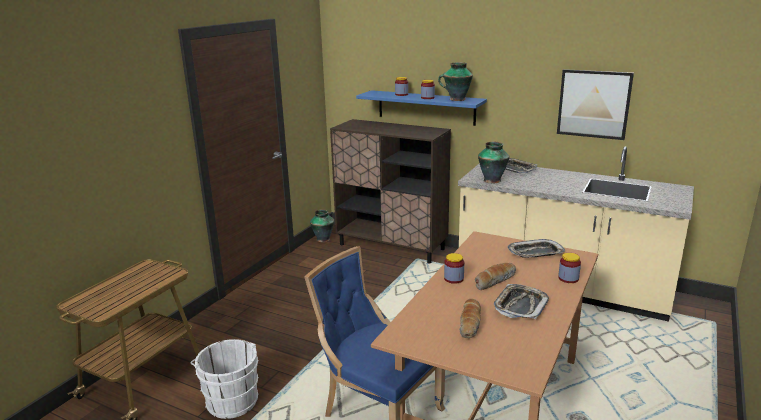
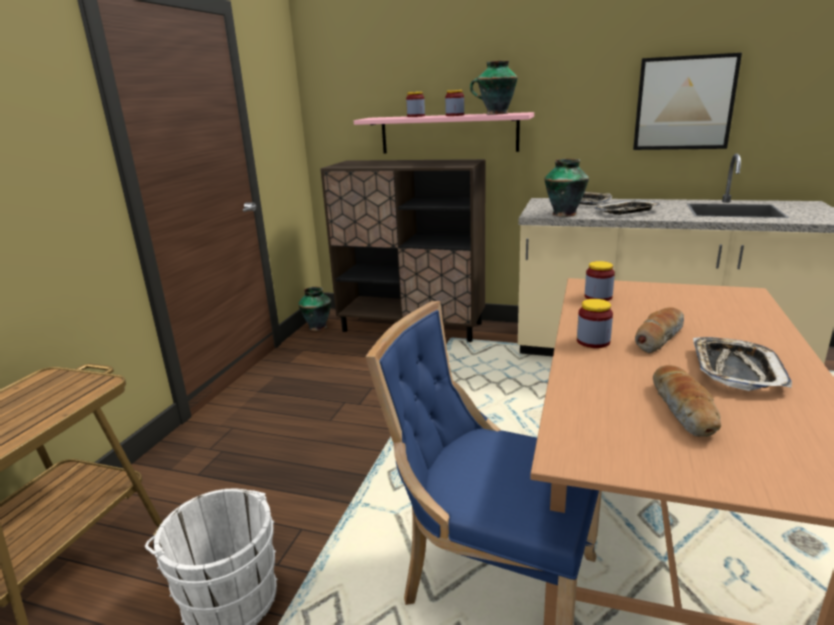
camera: 10 degrees left, 0 degrees up
(426, 107) = (448, 134): blue shelf -> pink shelf
(535, 253) = (680, 295): tray -> tray (627, 212)
(568, 278) = (763, 323): jar -> jar (598, 297)

